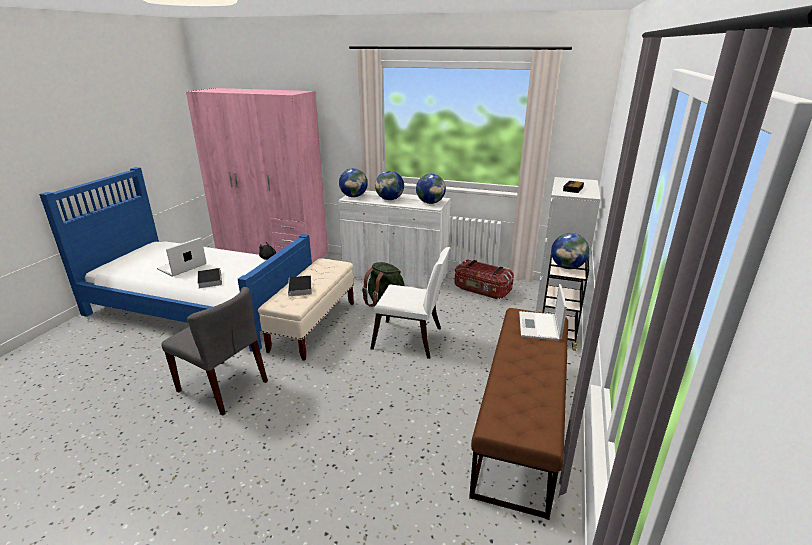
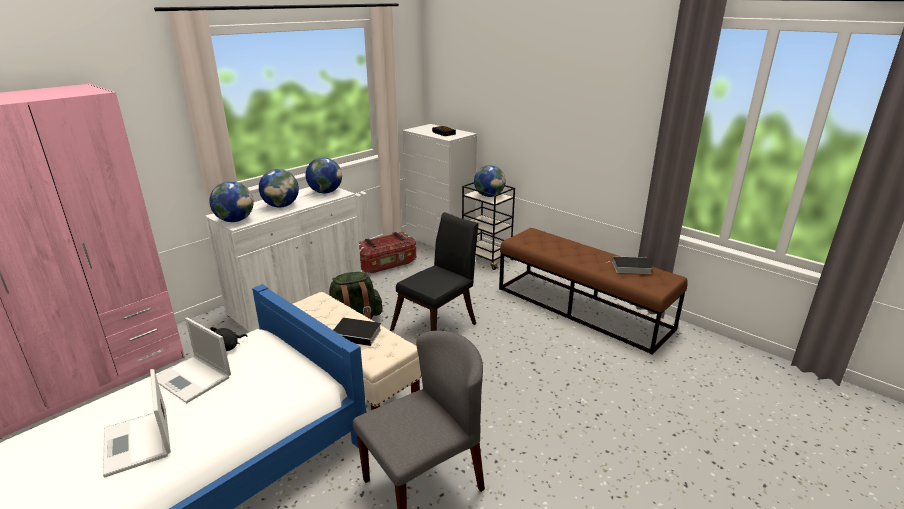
camera: 65 degrees left, 0 degrees up
(209, 280) = (235, 411): book -> book (630, 267)
(411, 340) = (438, 325): white chair -> black chair
(539, 327) = (541, 239): laptop -> laptop (193, 378)

